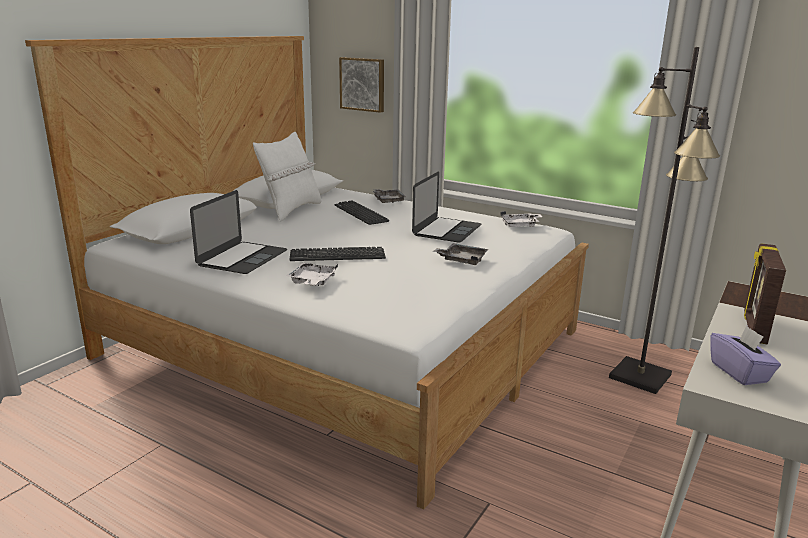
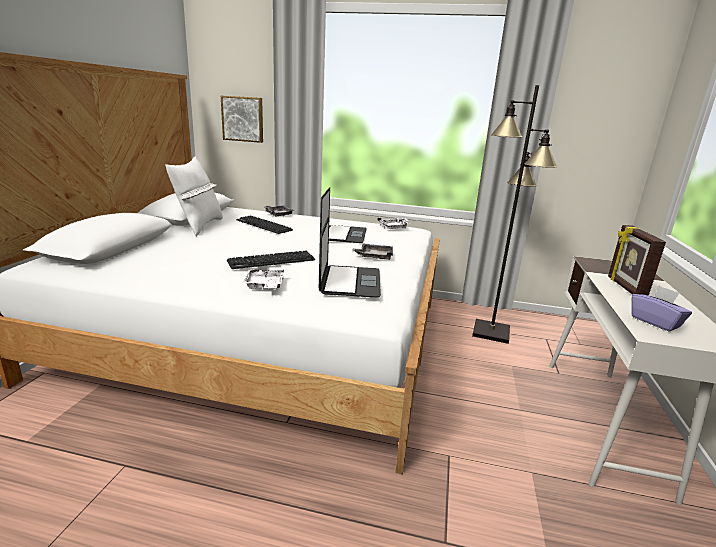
camera: 20 degrees left, 0 degrees up
(242, 258) = (182, 270): laptop -> laptop (350, 281)

